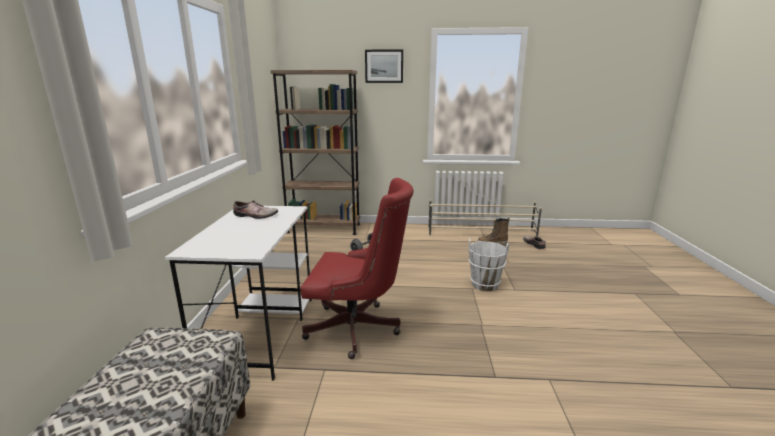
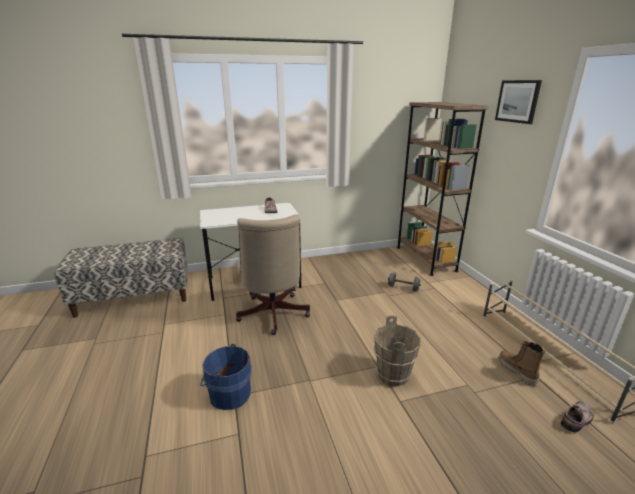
camera: 70 degrees right, 5 degrees up
(358, 329) = (272, 316): red office chair -> beige office chair
(484, 284) = (393, 375): white bucket -> brown bucket
(491, 381) = (228, 393): none -> blue bucket

